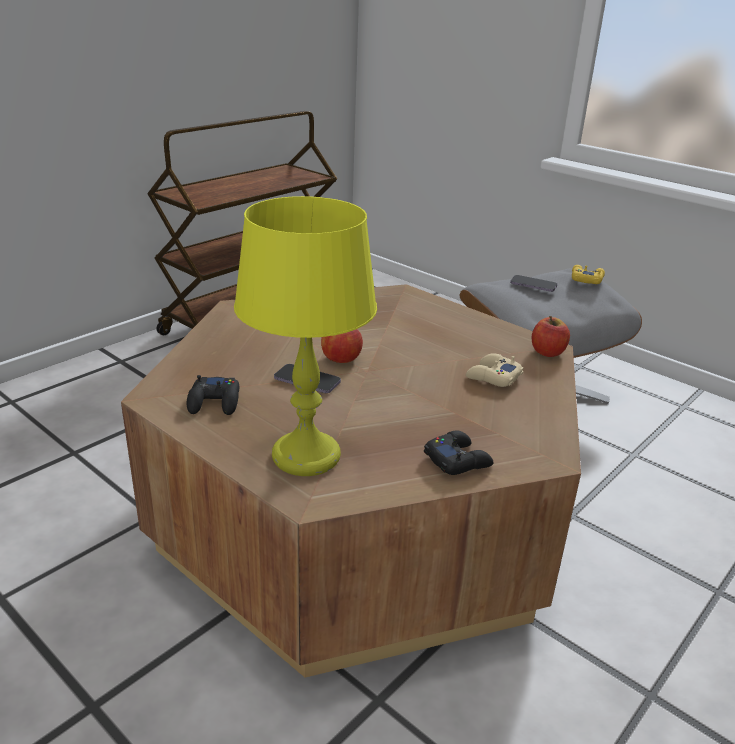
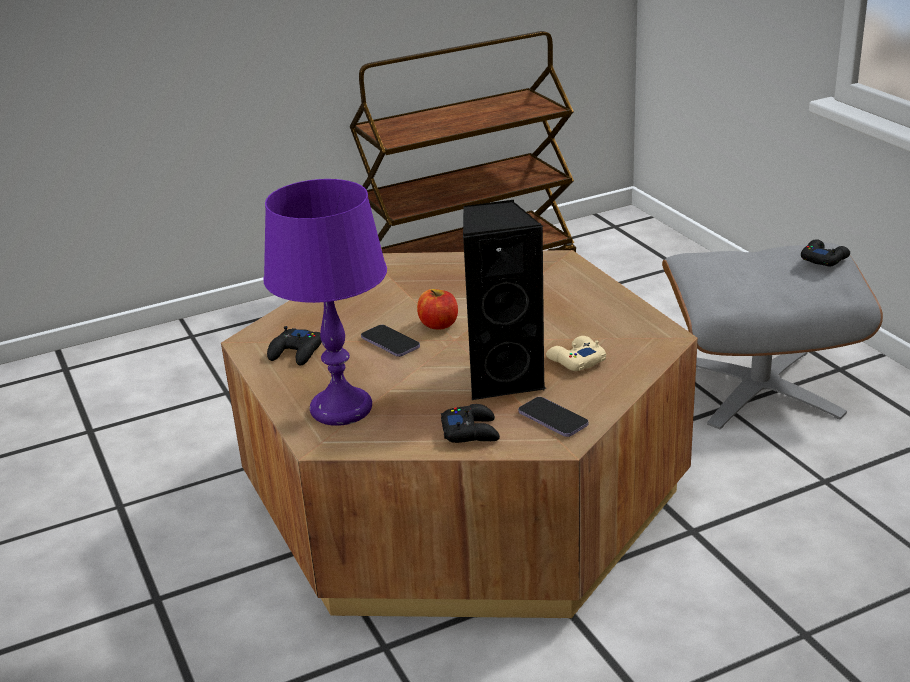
camera: 25 degrees right, 0 degrees up
(305, 455) = (341, 408): yellow table lamp -> purple table lamp
(443, 402) = (503, 379): none -> black speaker
(533, 285) = (748, 261): phone -> phone (553, 419)
(547, 352) = (660, 341): apple -> none
(586, 279) = (824, 259): yellow game controller -> black game controller

